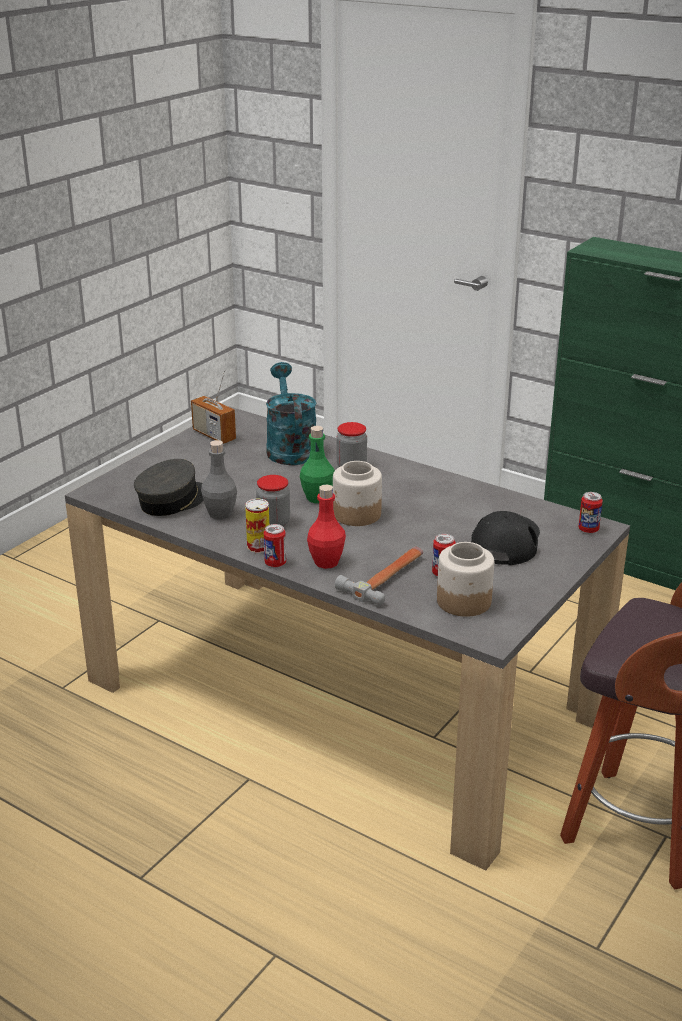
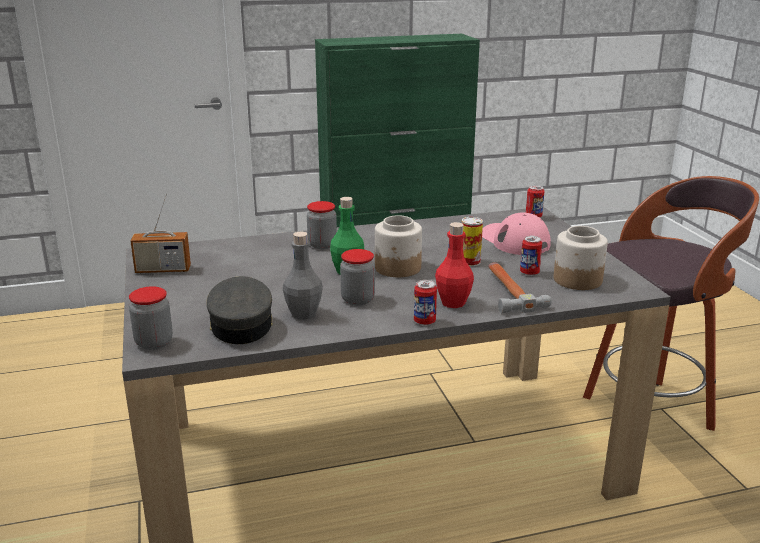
camera: 50 degrees left, 5 degrees down
(110, 485) = (154, 342): none -> jar
(258, 547) = (387, 319): can -> can (470, 262)
(289, 448) = (248, 253): turquoise watering can -> none
(506, 542) = (514, 241): black cap -> pink cap

